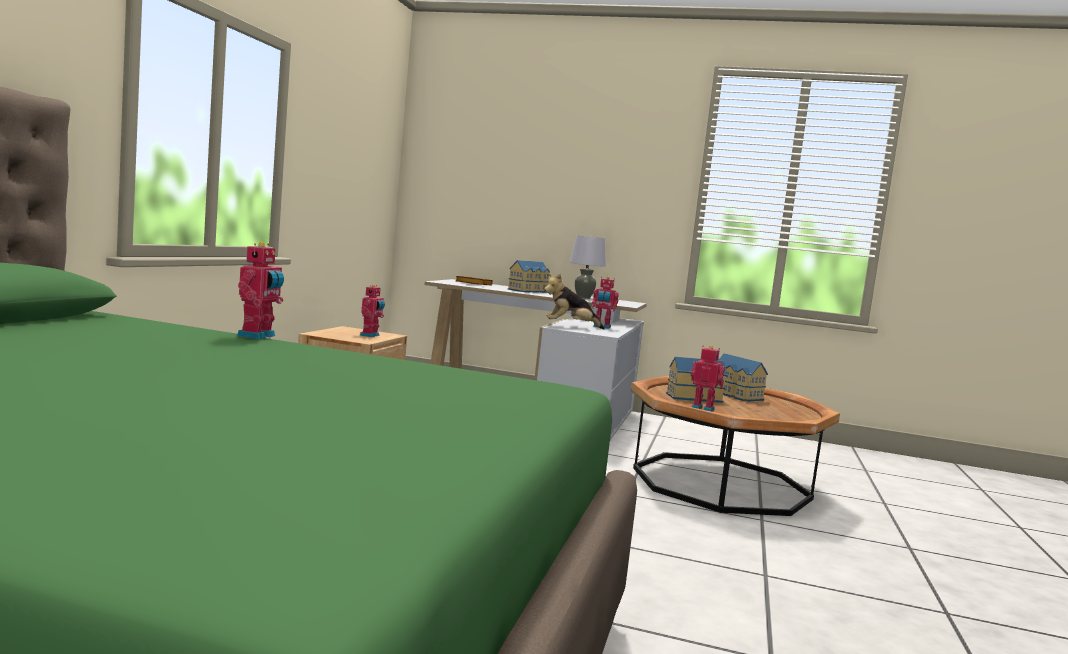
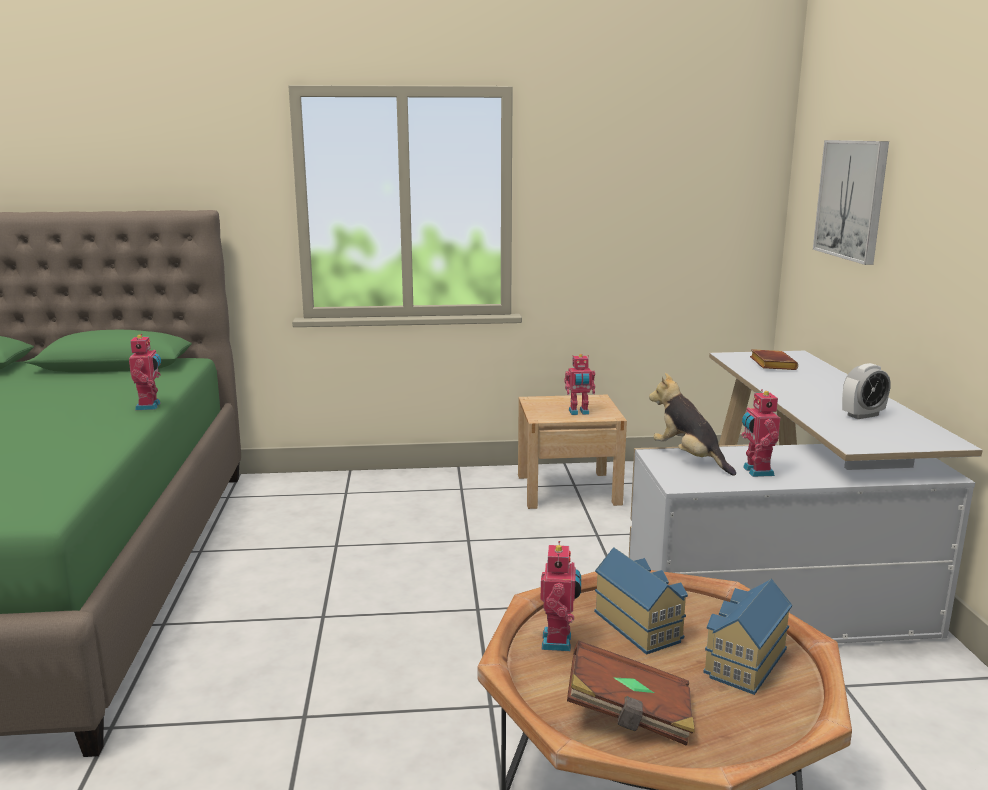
camera: 70 degrees right, 10 degrees up
(258, 336) = (150, 406): toy robot -> toy robot turned 90 degrees counterclockwise
(491, 177) = (851, 199): none -> picture
(529, 291) = (814, 388): toy house -> none
(583, 297) = (862, 415): grey table lamp -> alarm clock
(777, 415) = (629, 715): none -> brown book

